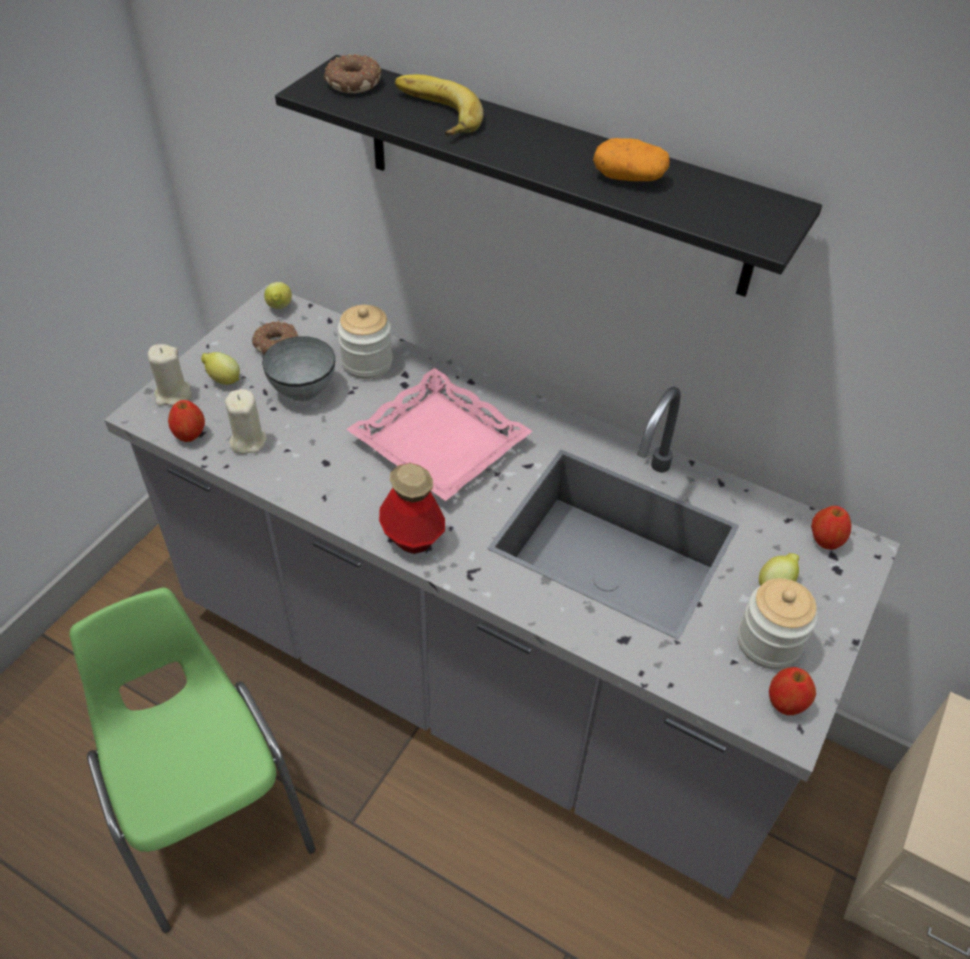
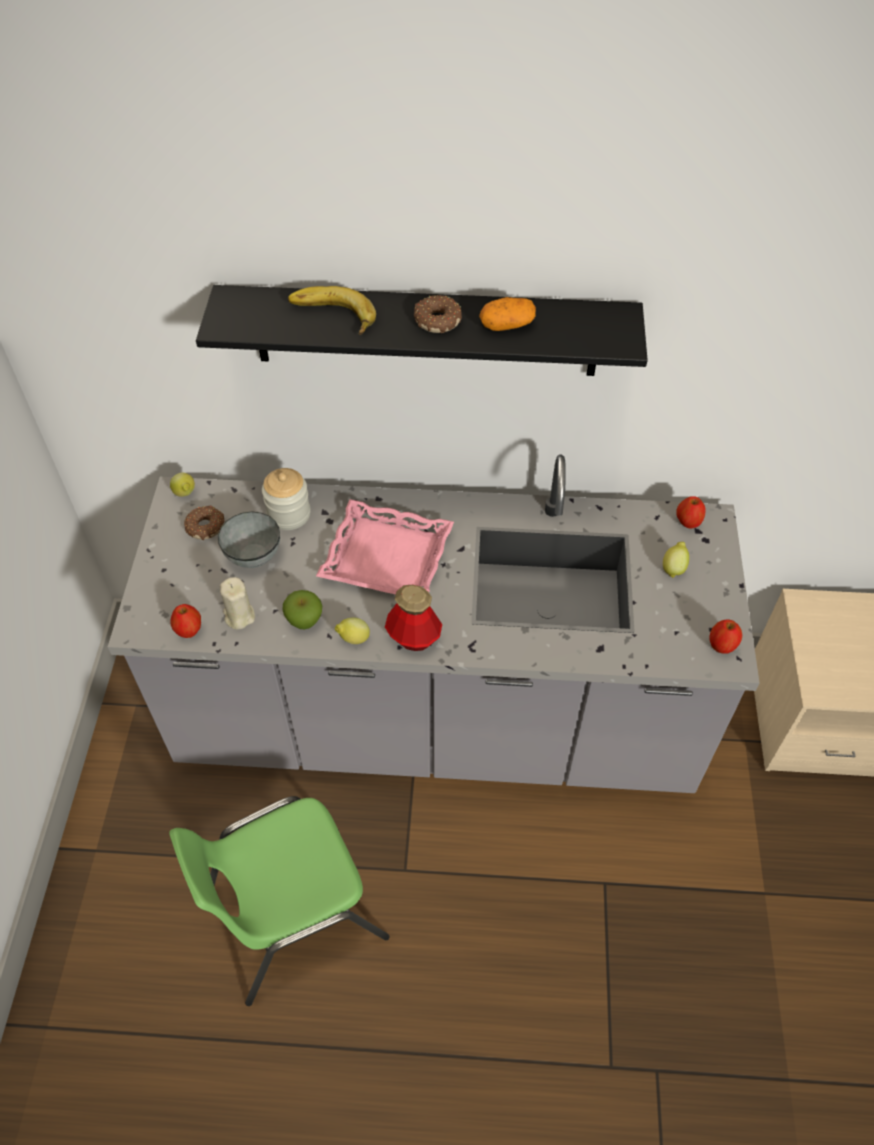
camera: 25 degrees left, 5 degrees up
(173, 395) = (150, 603): beige candle -> none
(209, 810) = (292, 915): green chair -> green chair turned 60 degrees counterclockwise
(223, 380) = (183, 574): lemon -> lemon (353, 639)
(309, 472) = (304, 621): none -> apple
(353, 82) = (248, 308): donut -> donut (437, 320)
(768, 642) = (690, 609): jar -> none

